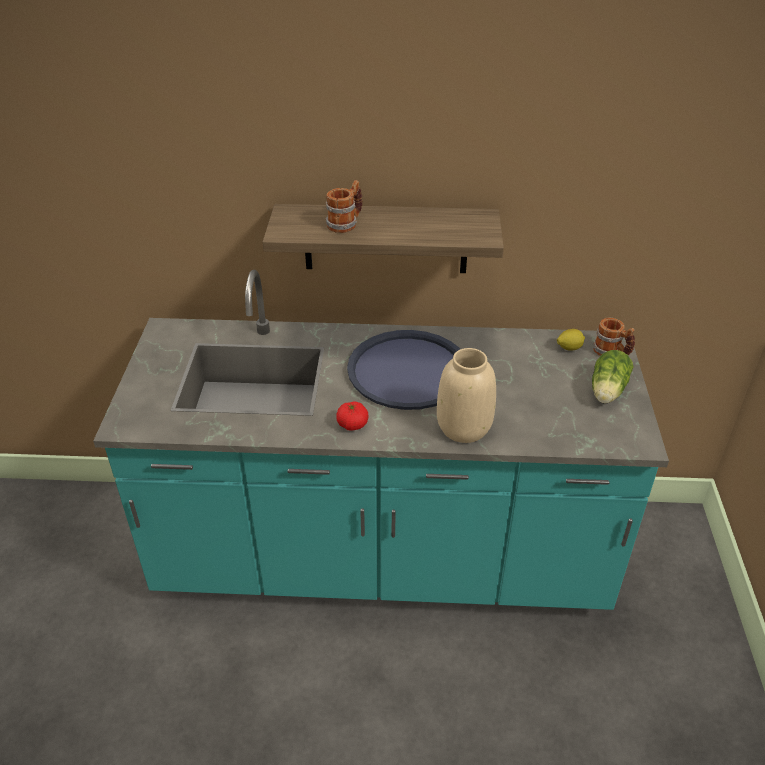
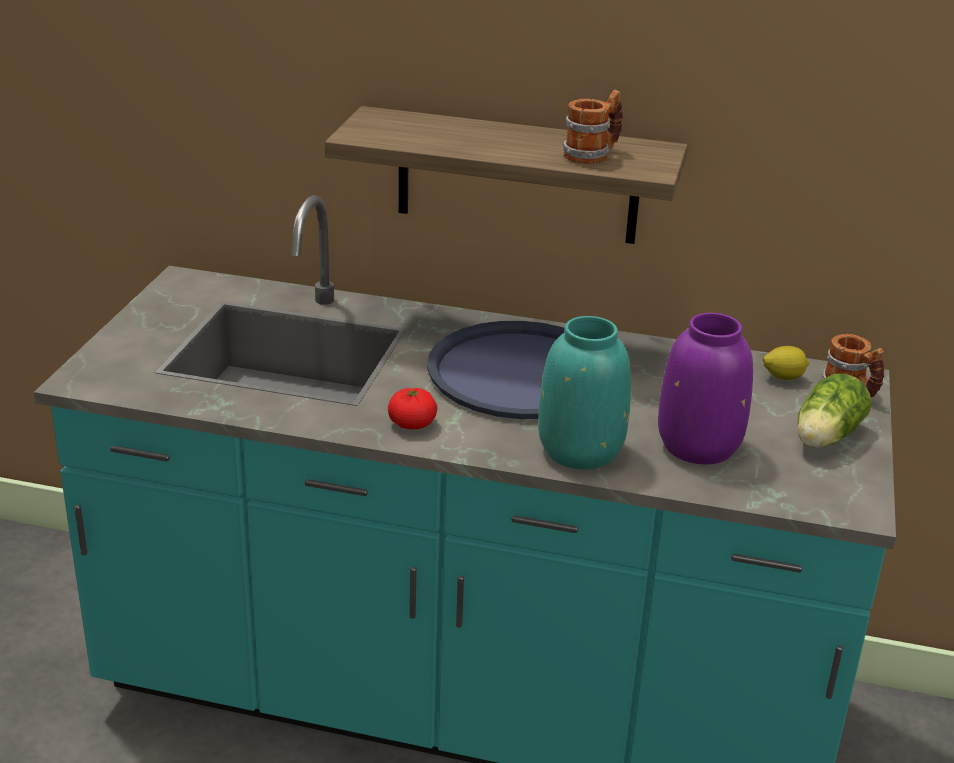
camera: 10 degrees right, 10 degrees down
(346, 223) = (452, 135): mug -> mug (592, 154)
(463, 427) = (579, 450): beige vase -> turquoise vase
(534, 412) = (699, 447): none -> purple vase

